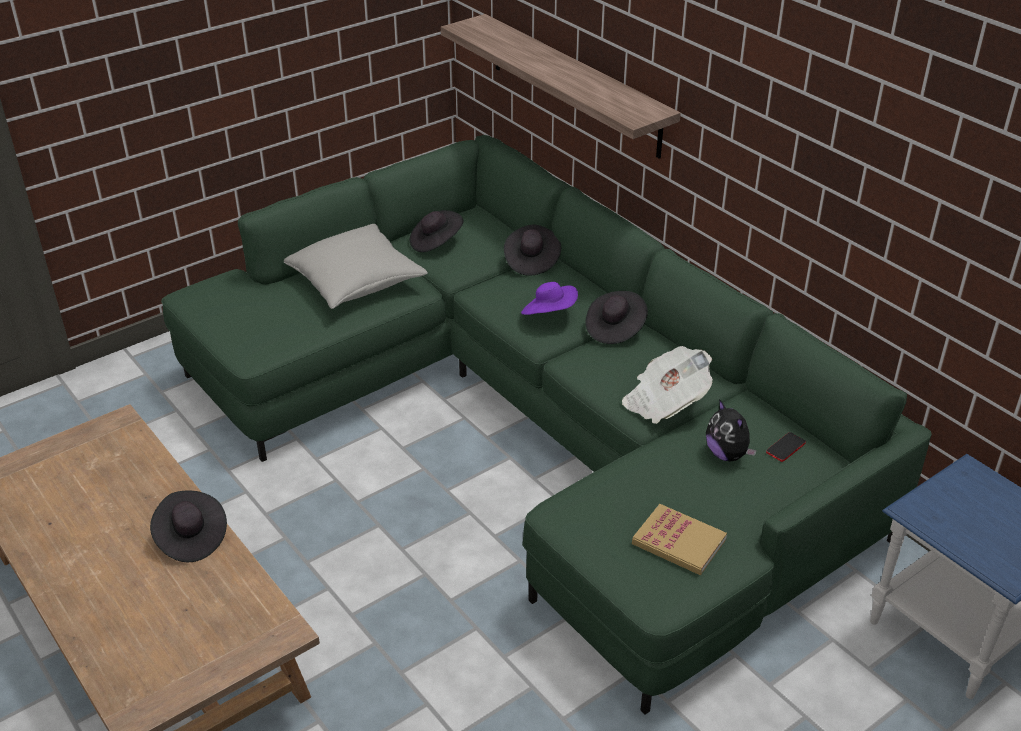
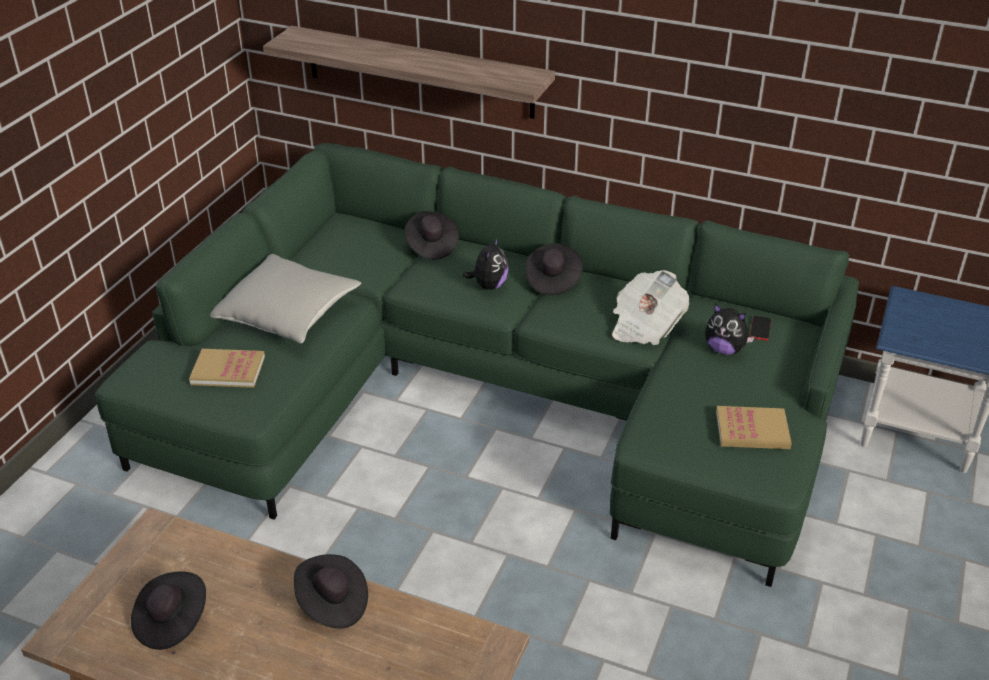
camera: 30 degrees left, 0 degrees up
(267, 313) = (228, 370): none -> book
(435, 242) = (329, 256): black hat -> black hat (171, 622)
(549, 314) = (489, 285): purple hat -> plush toy

